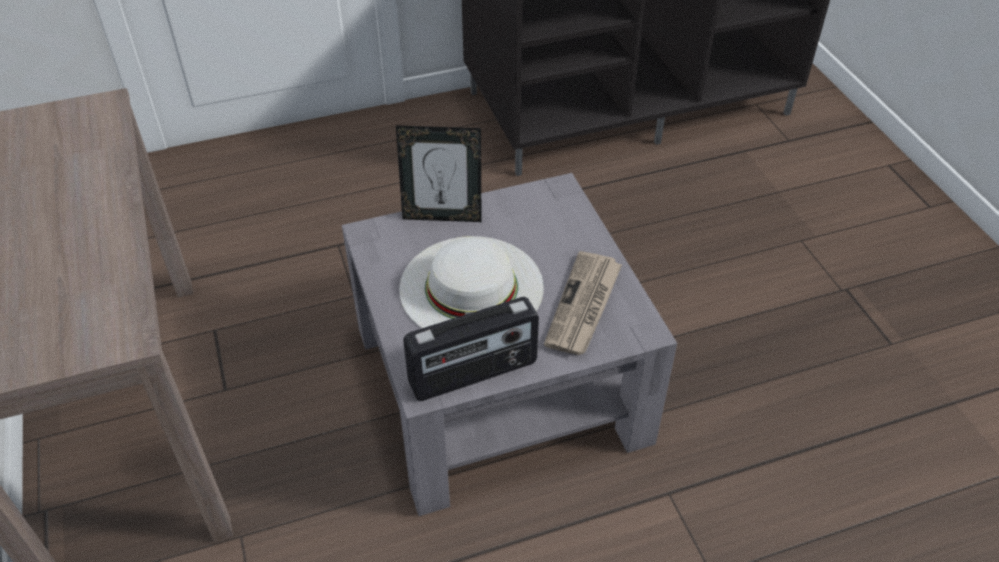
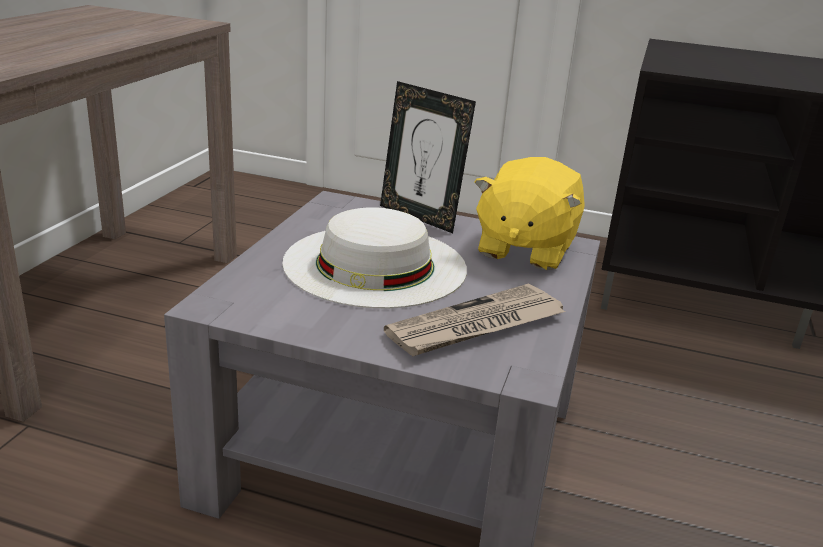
camera: 35 degrees right, 20 degrees down
(473, 374) = (278, 317): radio -> none
(539, 212) = (524, 249): none -> yellow plush toy

